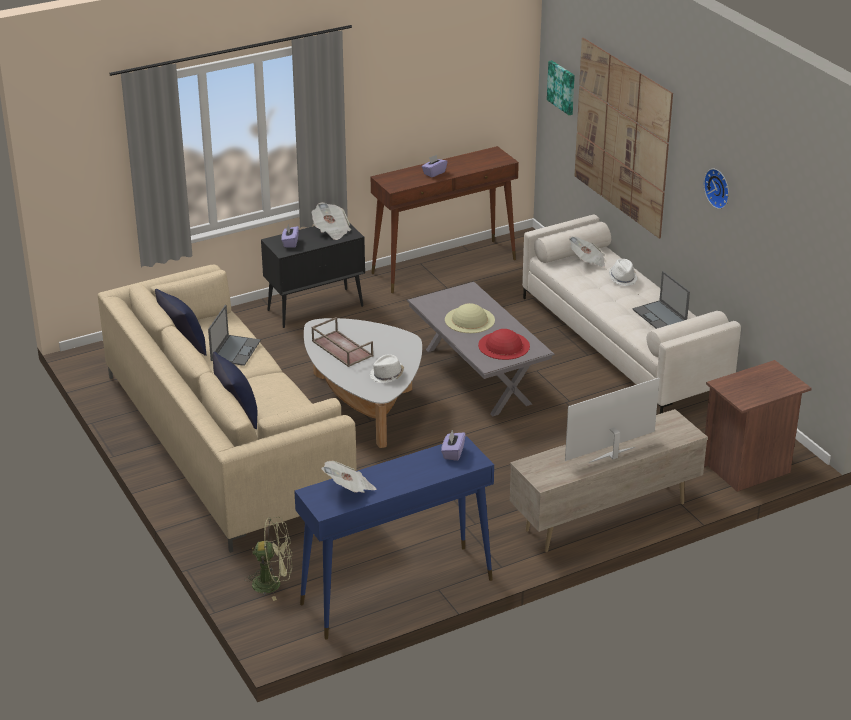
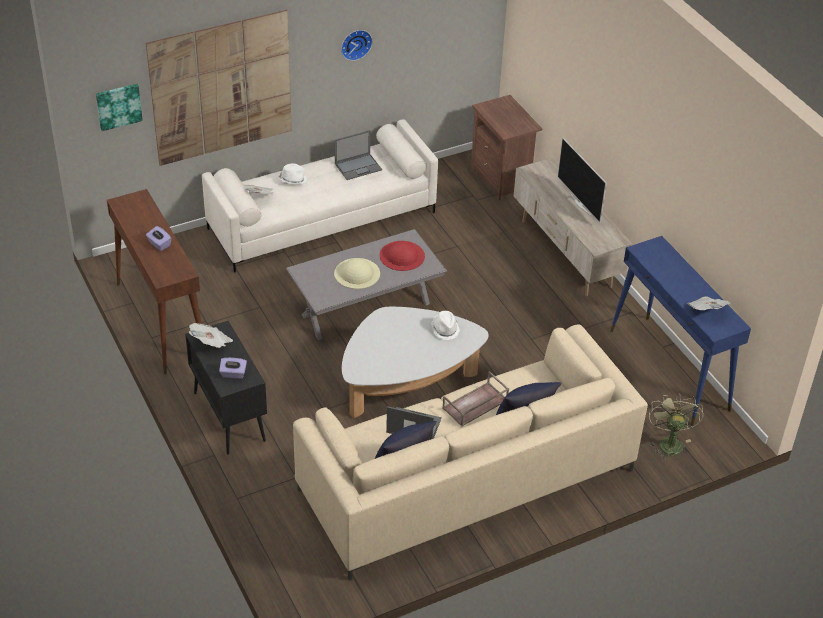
camera: 90 degrees left, 10 degrees up
(341, 348) = (398, 358): brown tray -> brown tray (475, 405)
(453, 453) = (650, 255): purple tissue box -> none

